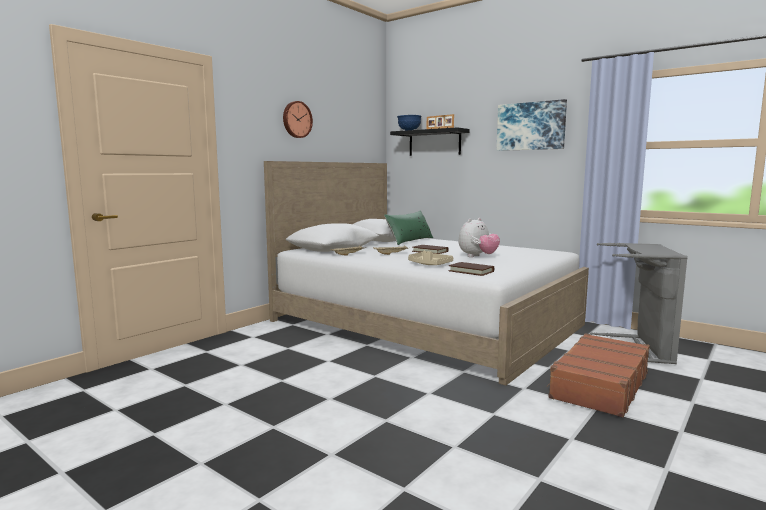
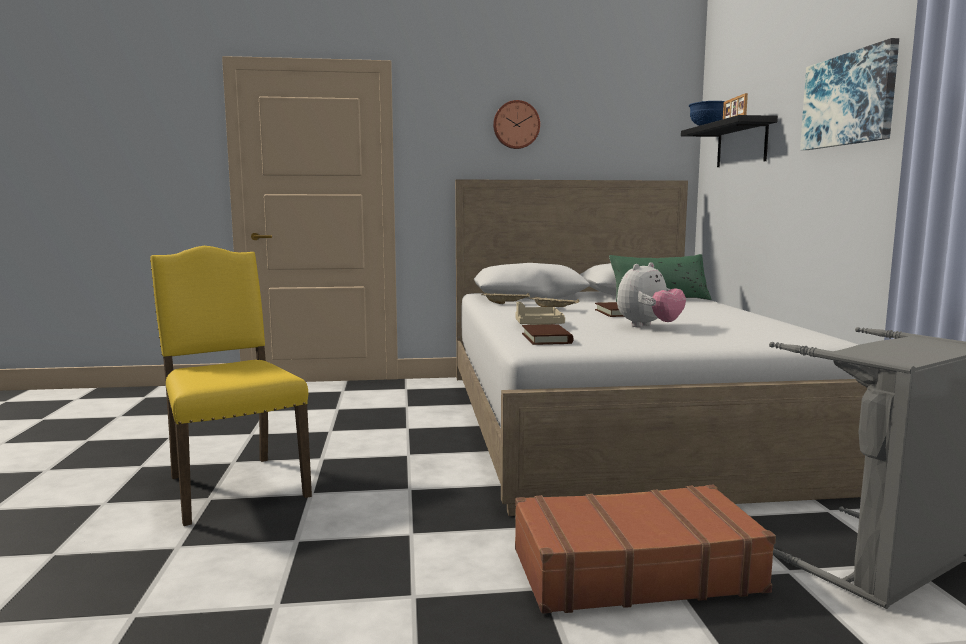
camera: 45 degrees right, 0 degrees up
(323, 439) = (233, 486): none -> yellow chair
(477, 257) = (648, 326): plush toy -> plush toy turned 45 degrees counterclockwise

